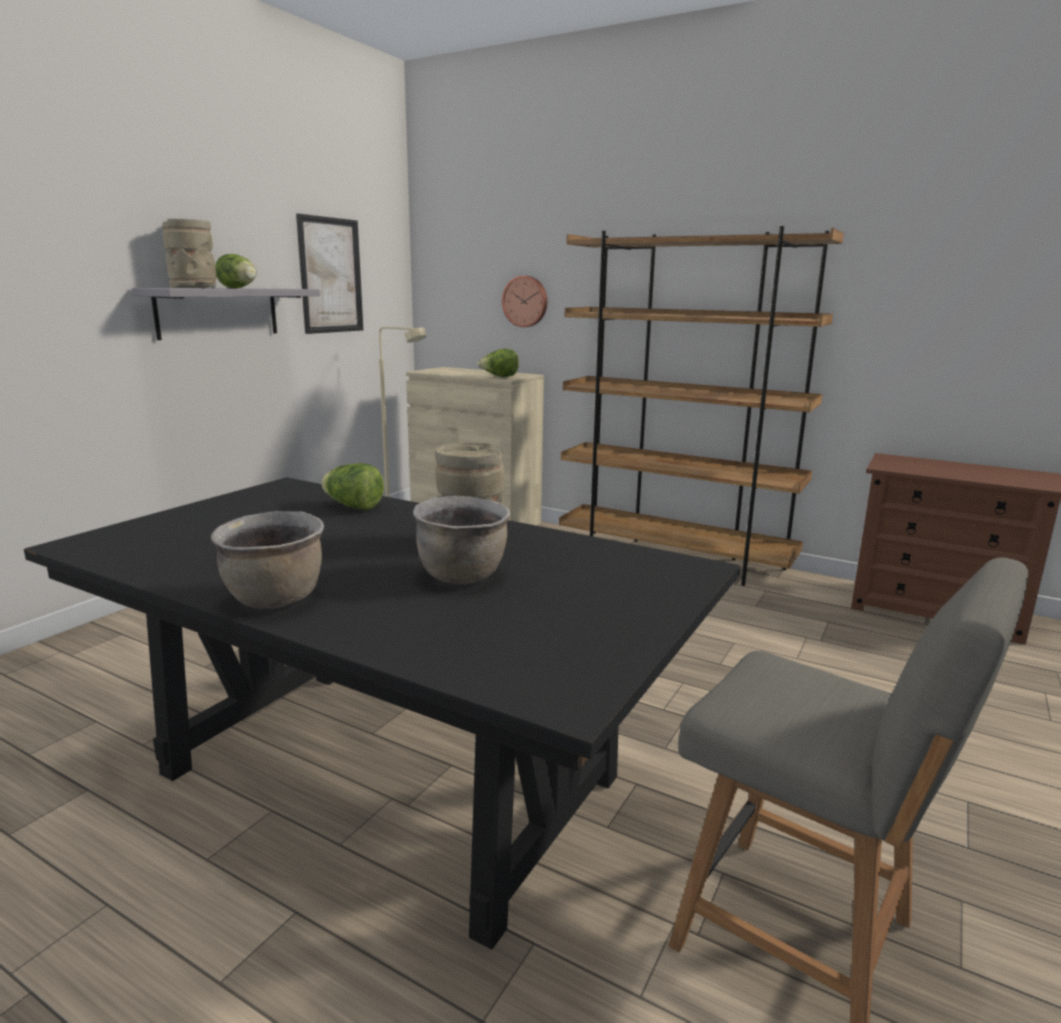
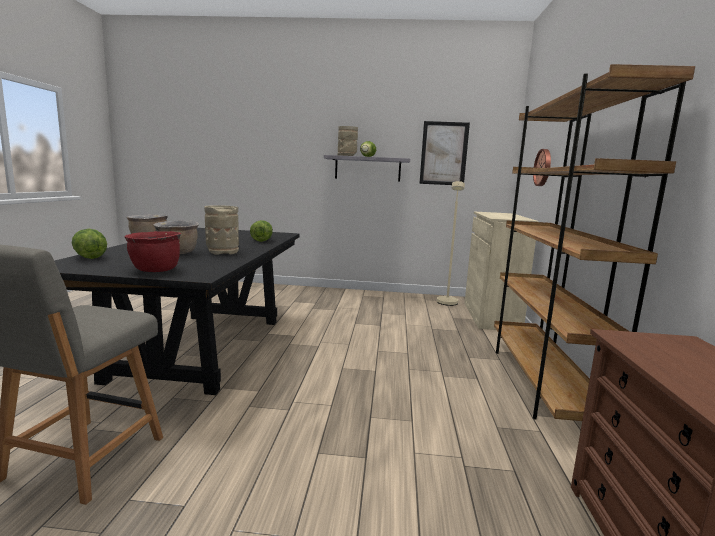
camera: 65 degrees right, 5 degrees down
(499, 377) = (499, 217): lettuce -> lettuce (90, 257)
(641, 596) = (155, 270): none -> red cooking pot

